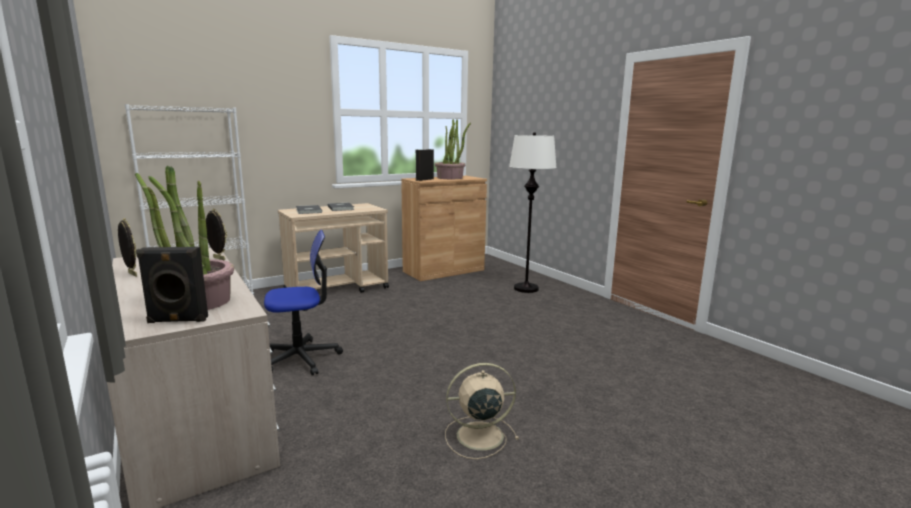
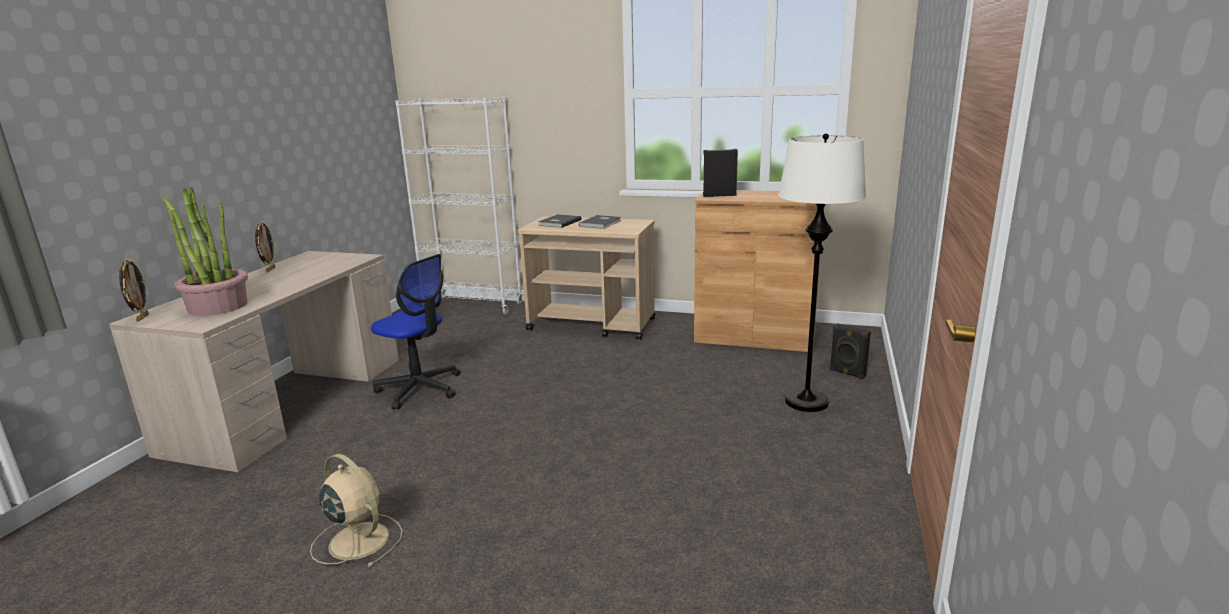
camera: 50 degrees right, 5 degrees up
(177, 320) = (169, 319): black speaker -> black speaker (847, 373)
(218, 259) = (343, 268): picture frame -> picture frame (141, 318)
(450, 178) = (772, 195): potted plant -> none

